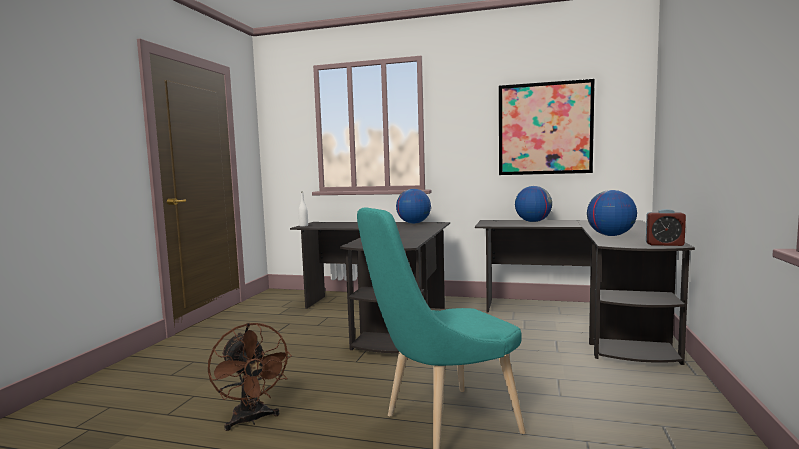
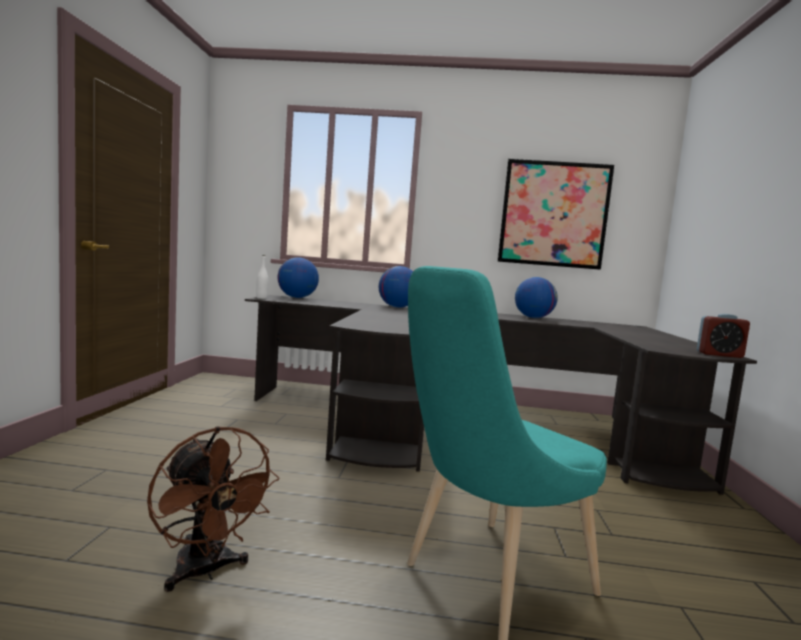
camera: 10 degrees left, 0 degrees up
(610, 235) = (643, 340): globe -> globe (297, 297)

